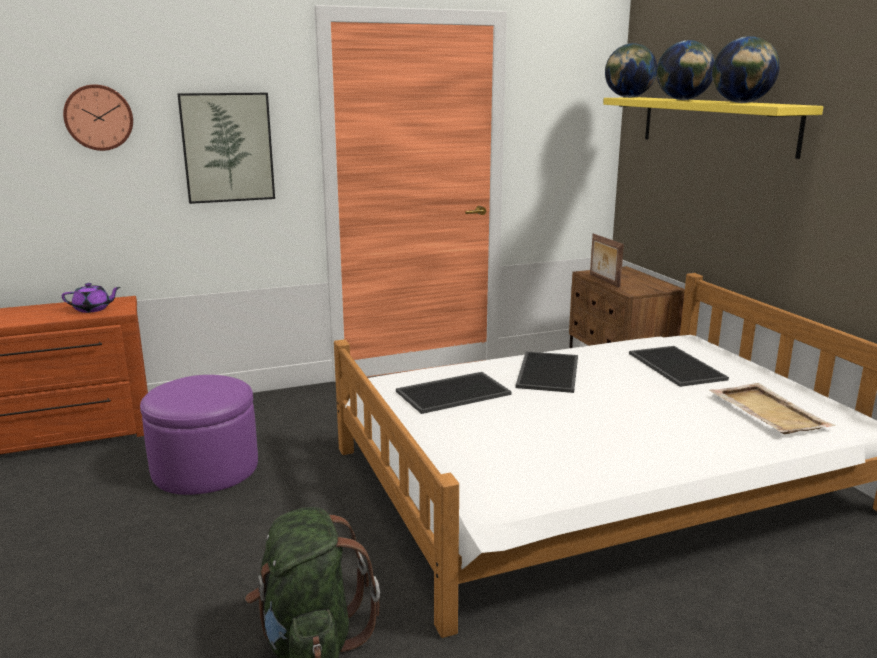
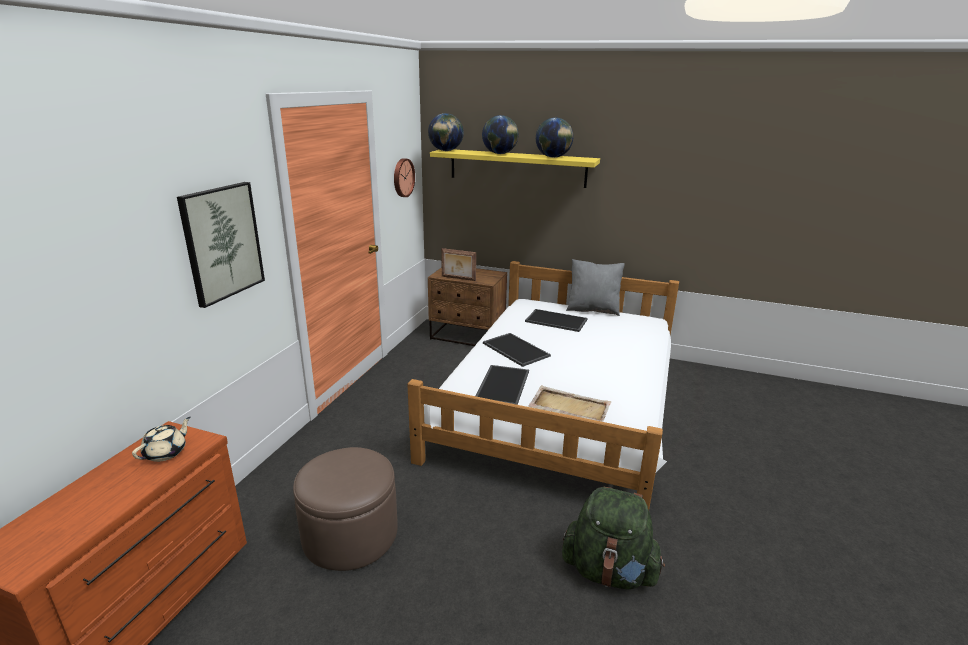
camera: 50 degrees left, 5 degrees up
(93, 309) = (166, 452): purple teapot -> beige teapot
(99, 117) = (107, 240): wall clock -> wall clock (402, 177)
(205, 468) = (350, 534): purple ottoman -> brown ottoman
(767, 411) = (628, 330): beige tray -> beige tray (569, 406)
(773, 376) = (593, 310): none -> grey pillow

